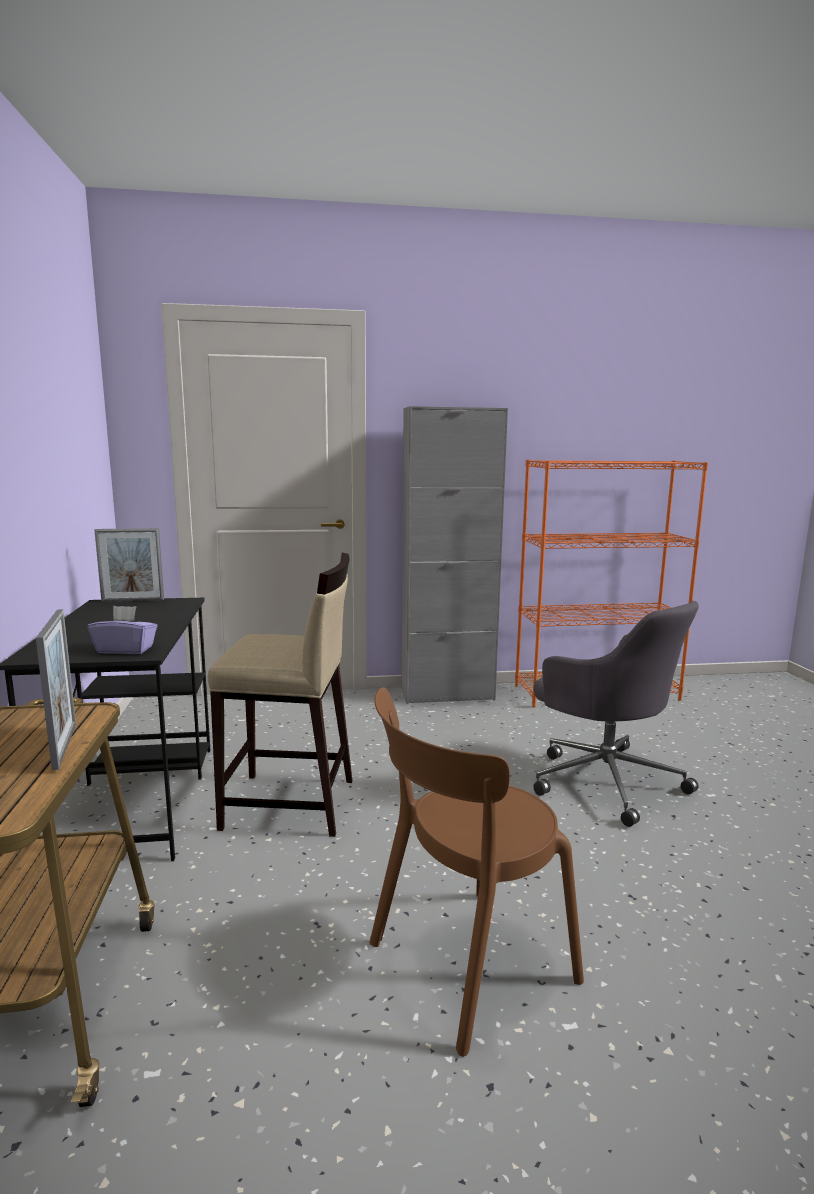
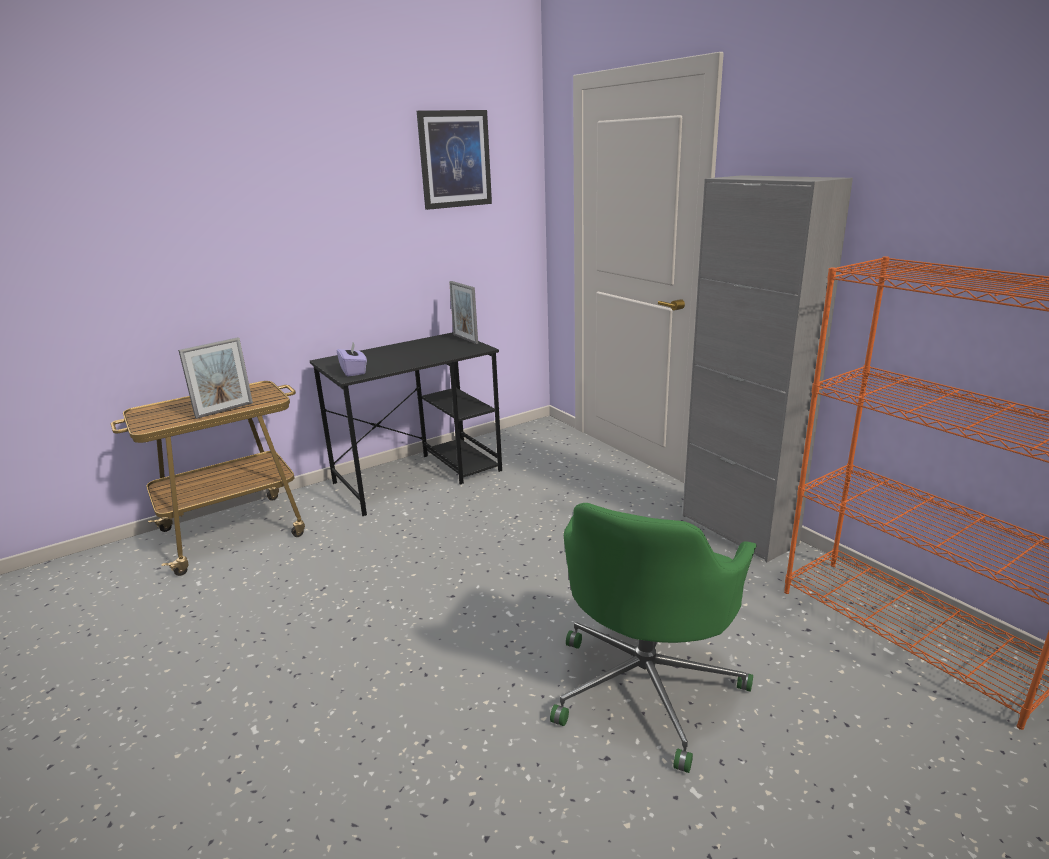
camera: 65 degrees right, 10 degrees up
(62, 374) = (455, 159): none -> picture
(290, 804) = (453, 527): beige stool -> none
(464, 966) = (301, 663): brown chair -> none
(604, 779) = (646, 686): grey office chair -> green office chair

